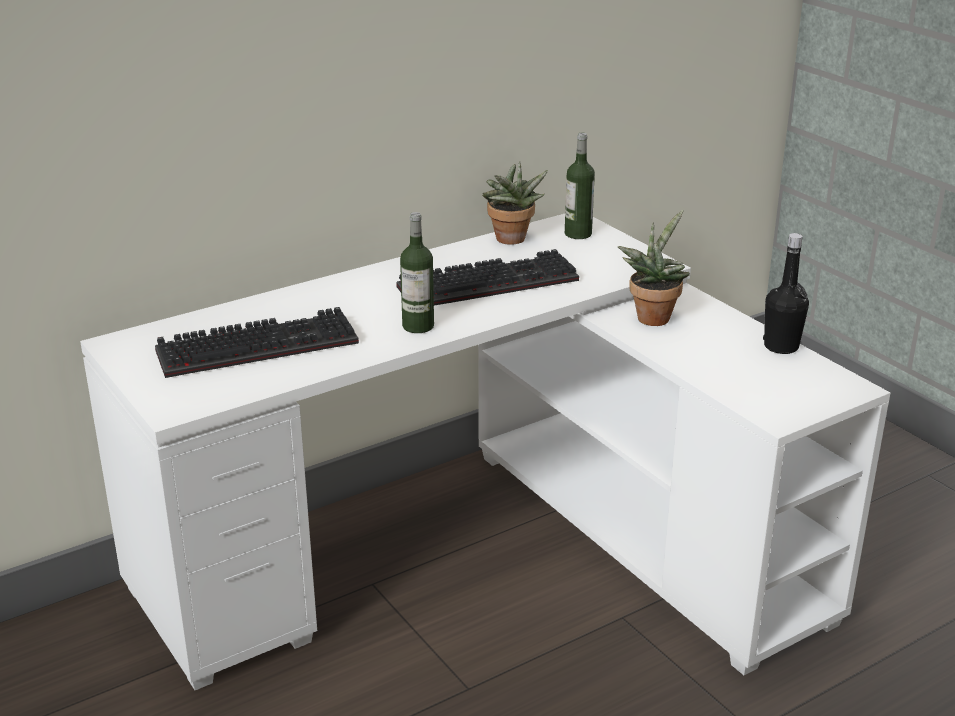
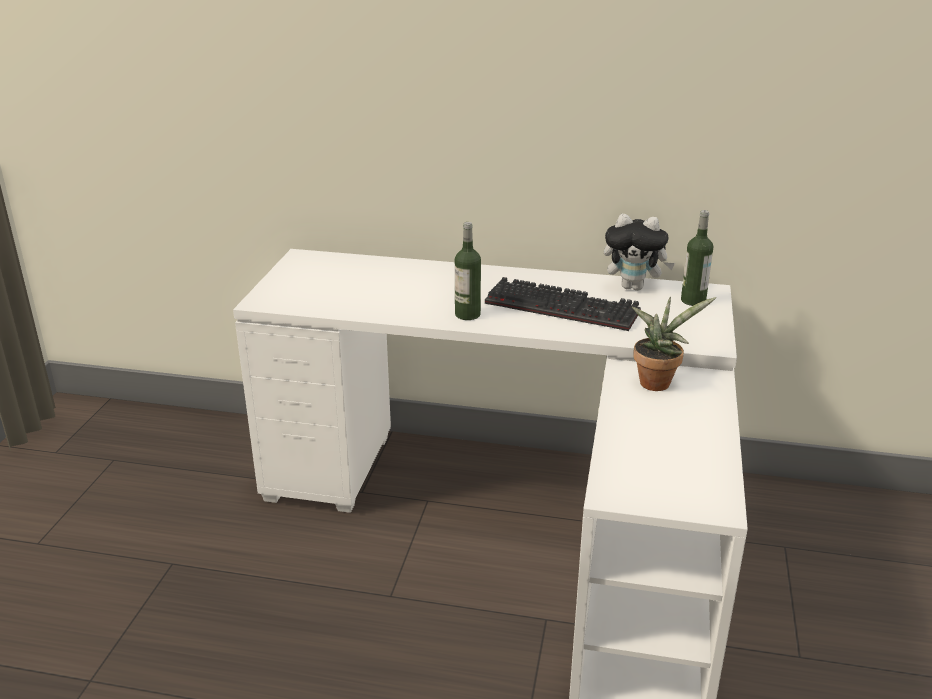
camera: 45 degrees right, 0 degrees up
(260, 345) = (364, 287): keyboard -> none
(511, 241) = (634, 287): potted plant -> plush toy
(781, 346) = (718, 449): black bottle -> none

